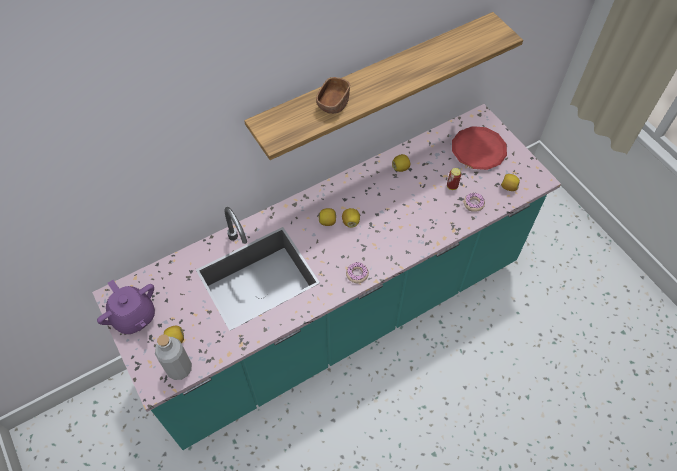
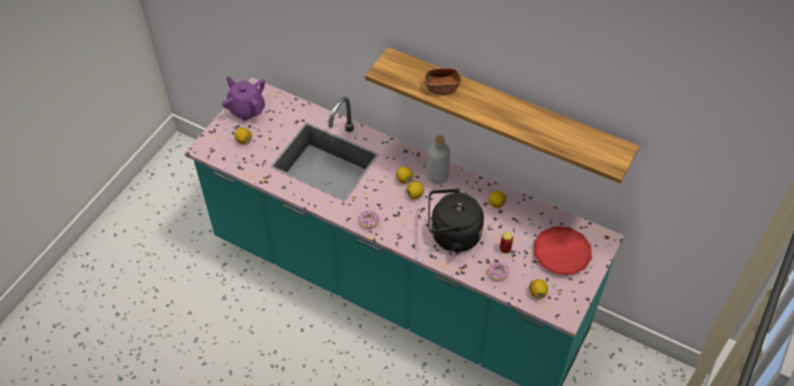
camera: 60 degrees right, 5 degrees down
(134, 317) = (247, 109): purple teapot -> purple teapot turned 120 degrees clockwise
(179, 368) = (223, 154): grey bottle -> grey bottle (437, 177)
(414, 216) = (452, 235): none -> black kettle

